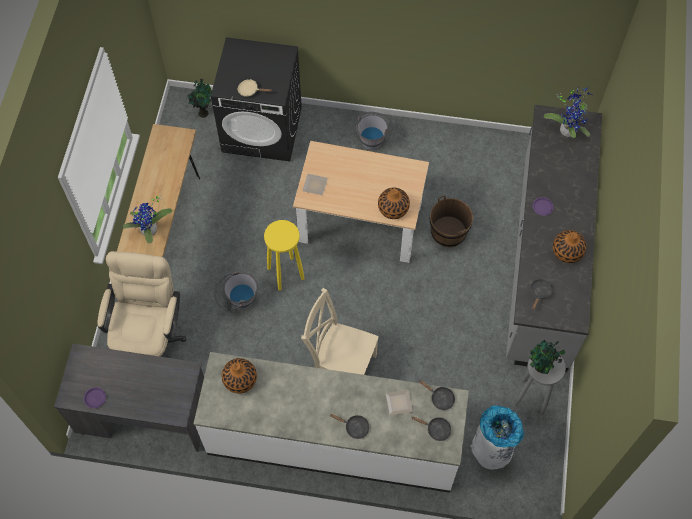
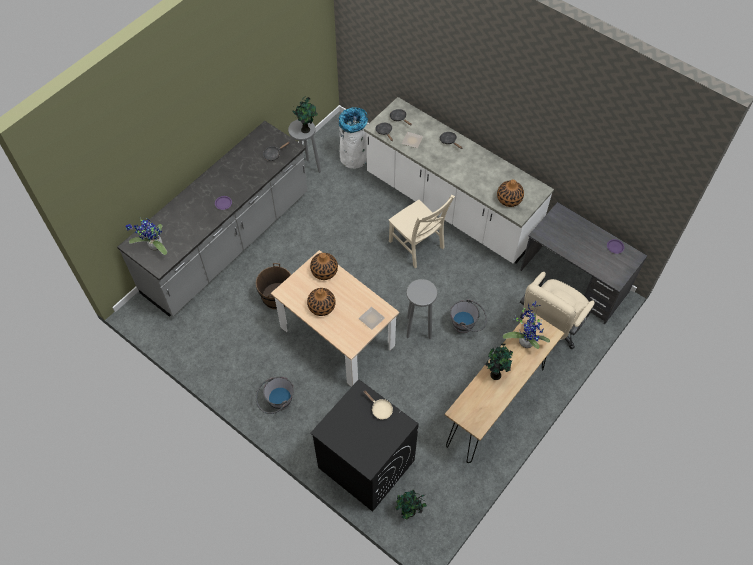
camera: 150 degrees left, 5 degrees down
(166, 185) = (495, 374): none -> potted plant
(285, 273) = (419, 328): yellow stool -> grey stool
(567, 251) = (234, 169): vase -> vase (322, 306)

